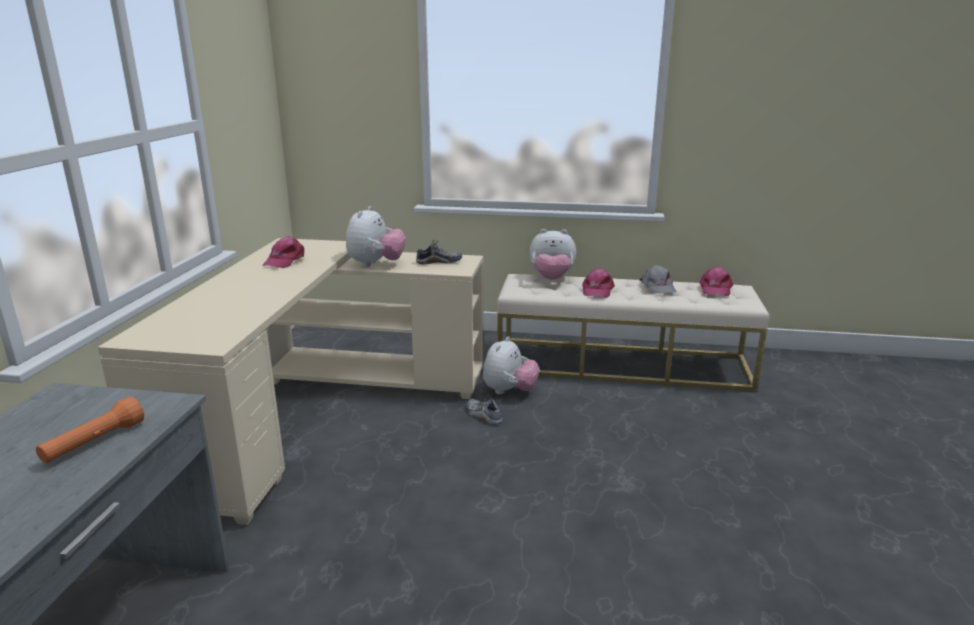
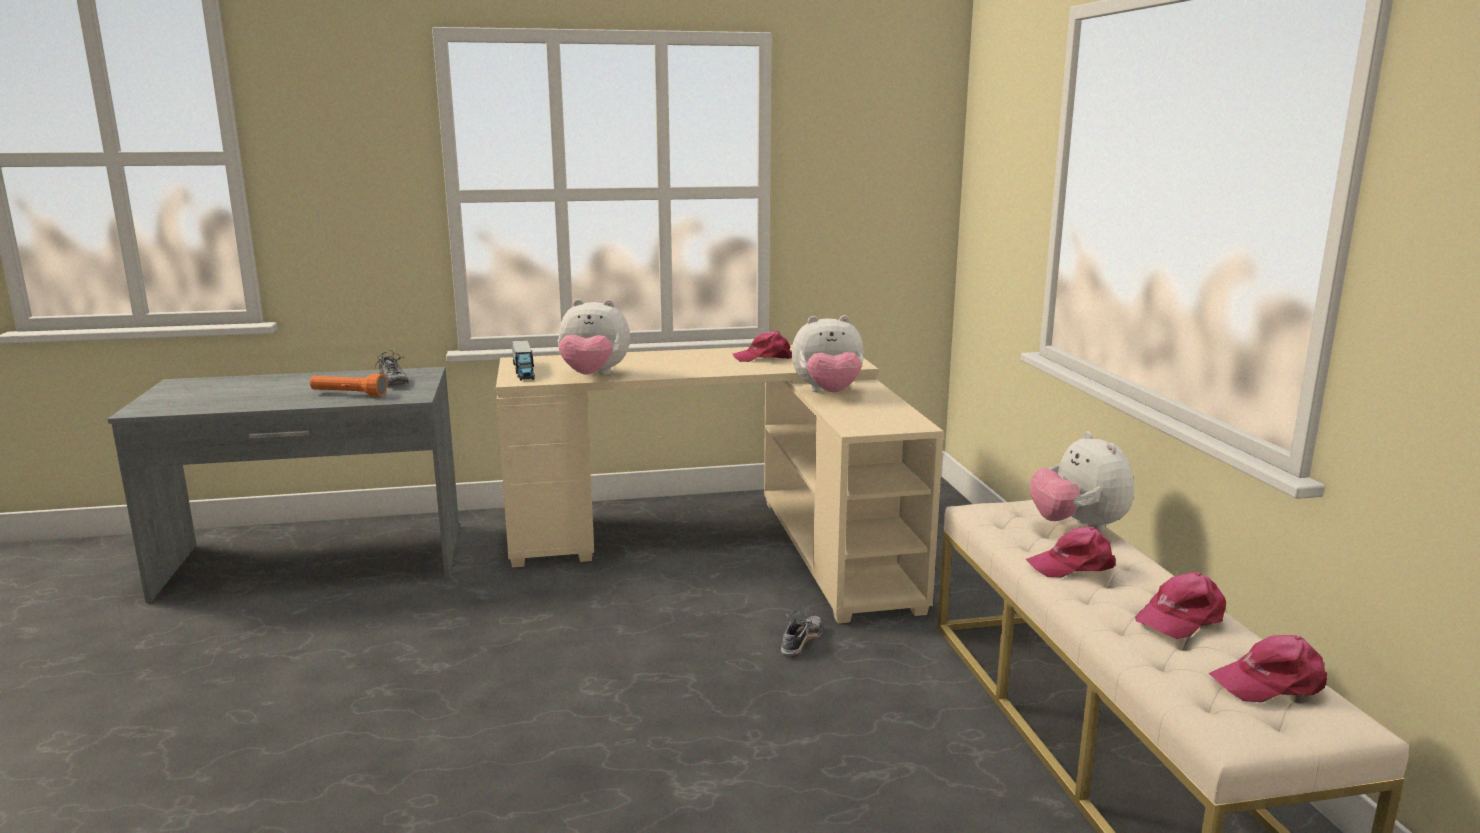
camera: 70 degrees right, 5 degrees down
(180, 340) = (524, 371): none -> toy truck
(439, 262) = (878, 415): shoe -> shoe (393, 381)
(509, 391) = (888, 648): plush toy -> plush toy (593, 376)
(657, 287) = (1180, 618): grey cap -> pink cap

